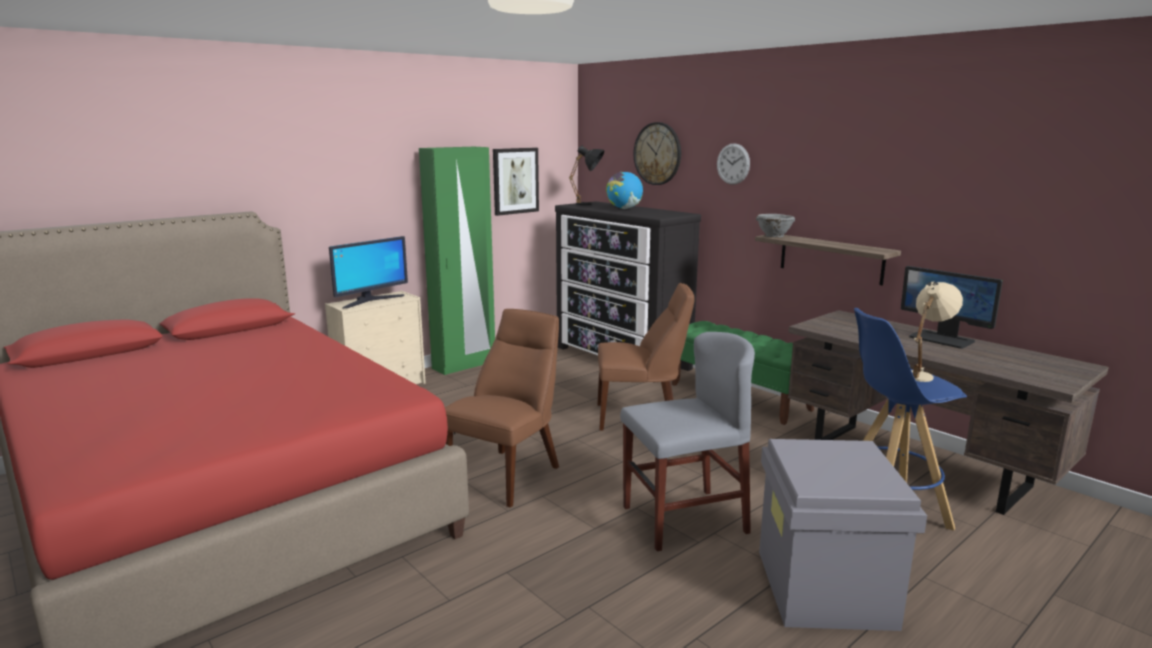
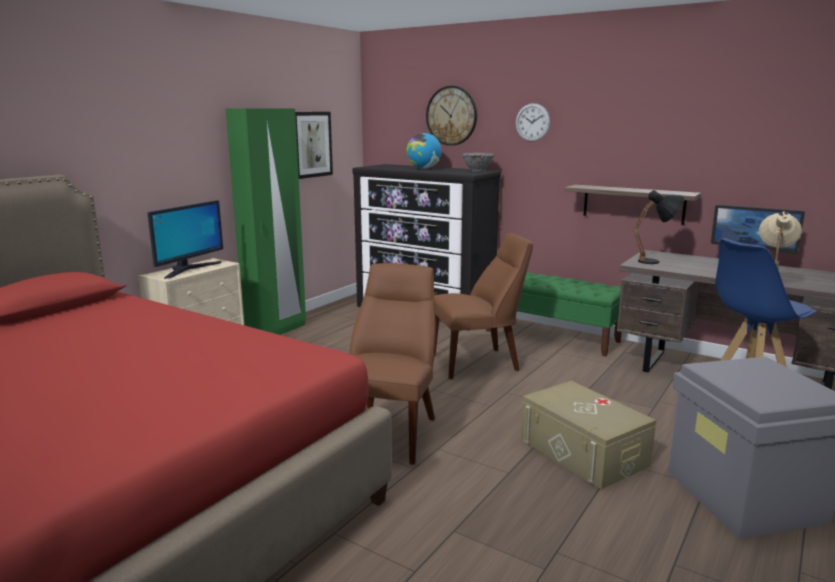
camera: 15 degrees left, 0 degrees up
(589, 204) = (384, 166): black table lamp -> black table lamp (656, 262)
(684, 519) = (583, 452): grey chair -> beige storage box
(773, 236) = (580, 186): grey bowl -> grey bowl (477, 171)

